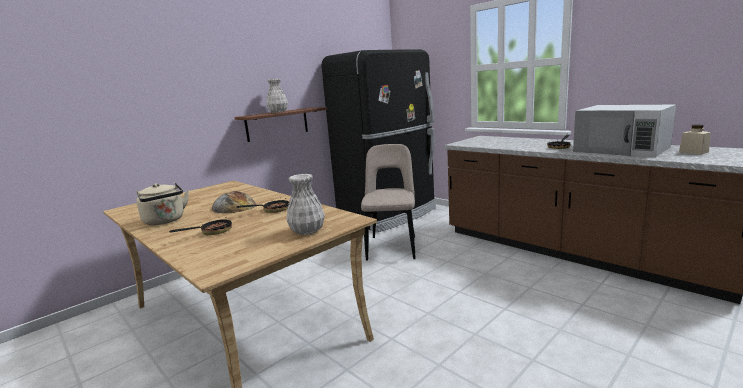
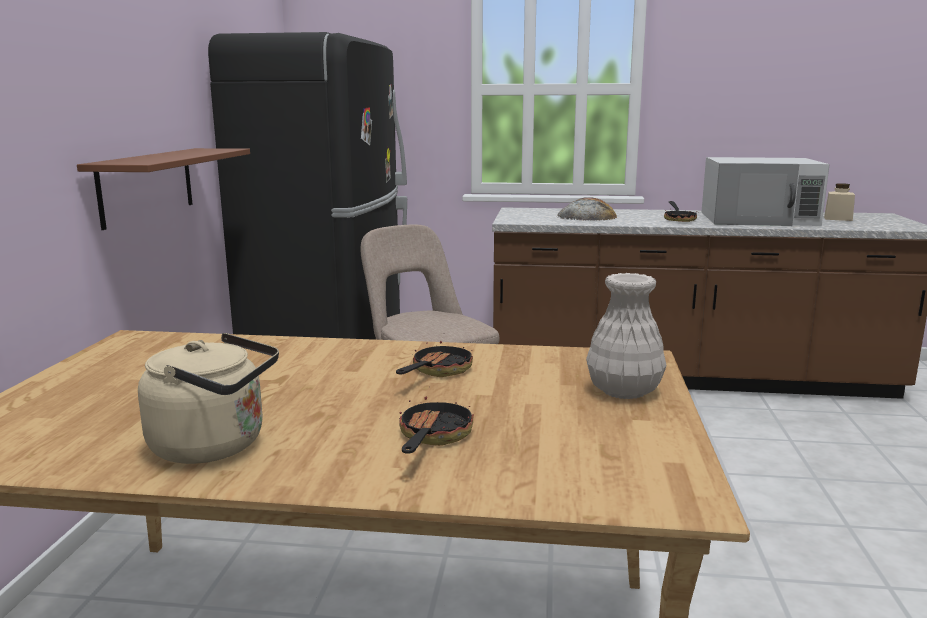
camera: 40 degrees left, 0 degrees up
(234, 206) = (314, 380): bread -> bread (587, 216)
(278, 112) = (166, 155): white vase -> none

